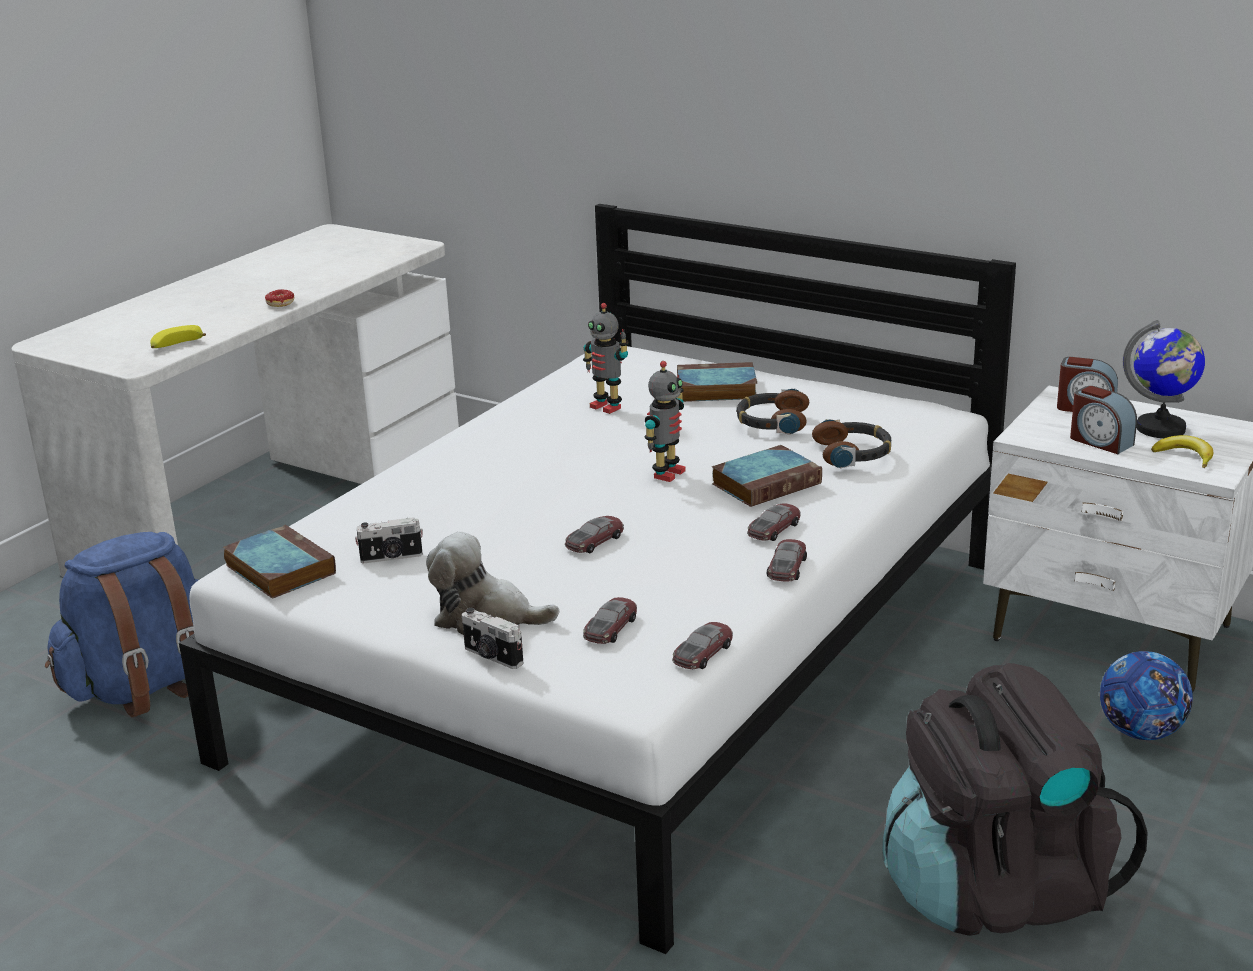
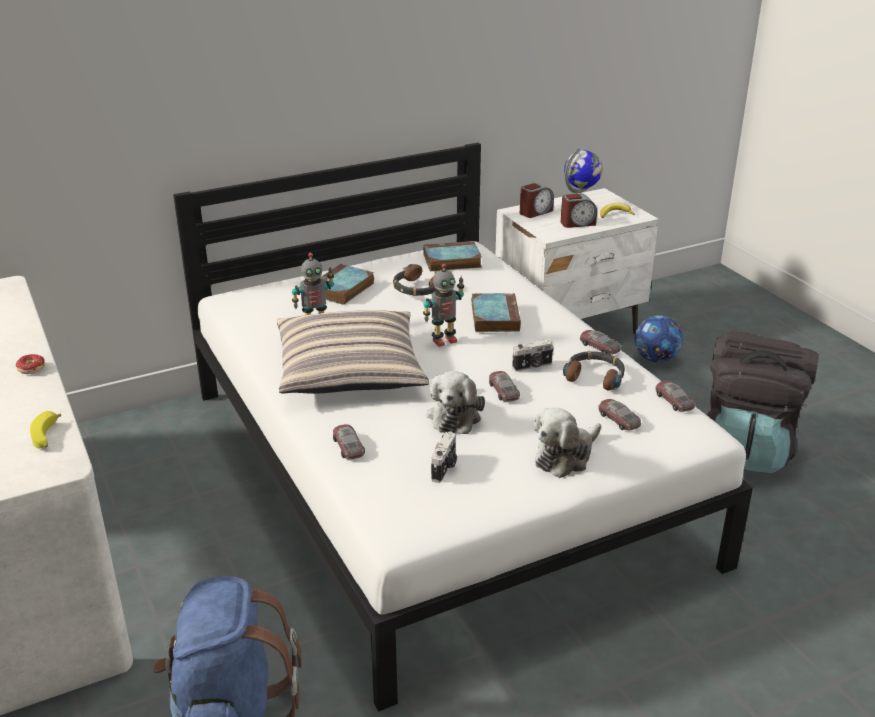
camera: 60 degrees left, 5 degrees up
(278, 568) = (411, 520): book -> book (451, 261)
(492, 657) = (621, 468): camera -> camera (532, 366)
(507, 531) = (455, 415): none -> plush toy
(539, 450) = (350, 369): none -> pillow
(667, 473) = (443, 340): toy robot -> toy robot turned 90 degrees clockwise
(774, 529) = (550, 334): toy car -> toy car (348, 446)
(853, 453) = (489, 283): headphones -> headphones (595, 376)

